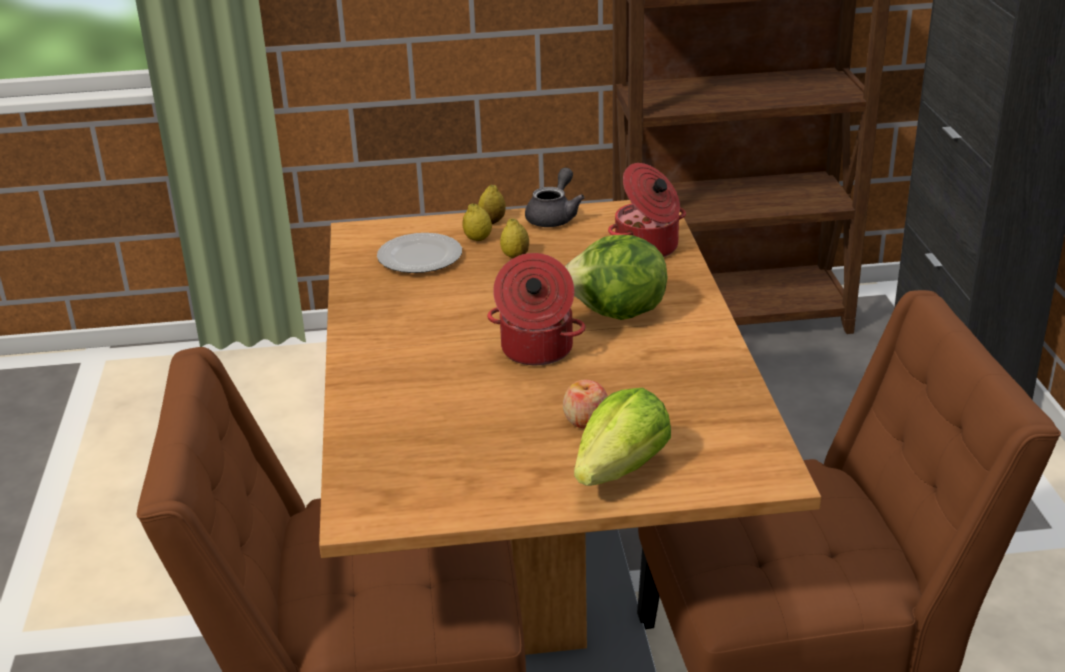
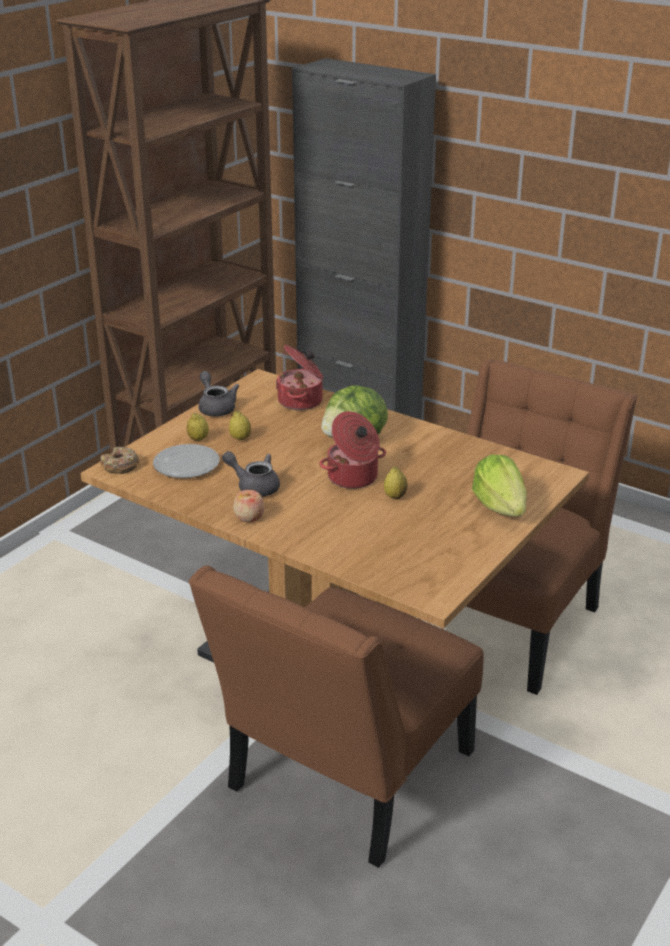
camera: 50 degrees left, 0 degrees up
(368, 232) = (120, 466): none -> donut
(432, 308) = (254, 486): none -> grey teapot
(492, 221) = (185, 425): lemon -> lemon (395, 496)
(586, 420) = (442, 495): apple -> apple (249, 517)

